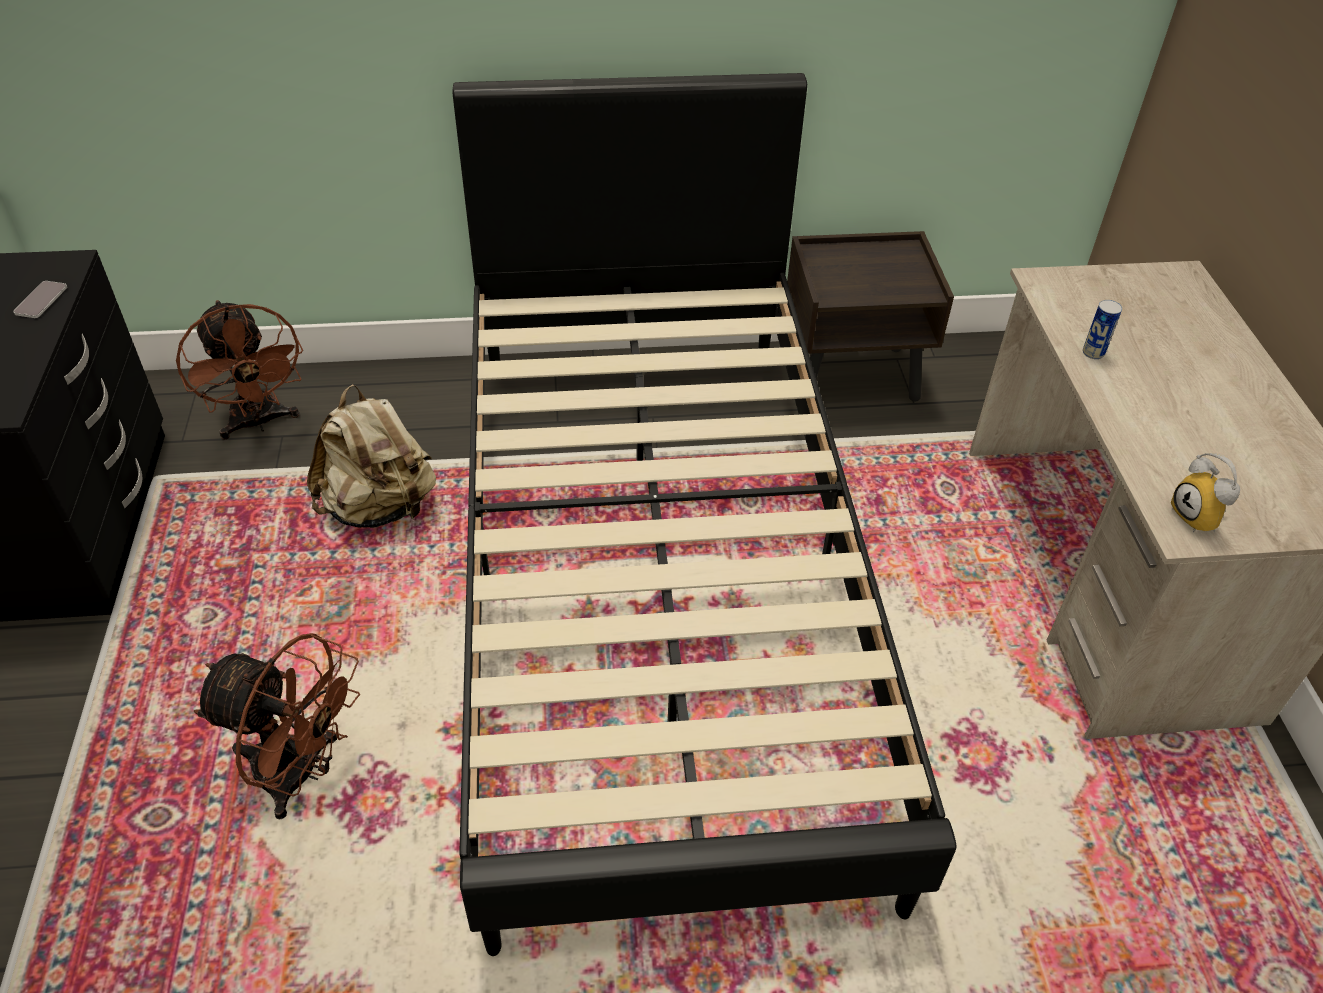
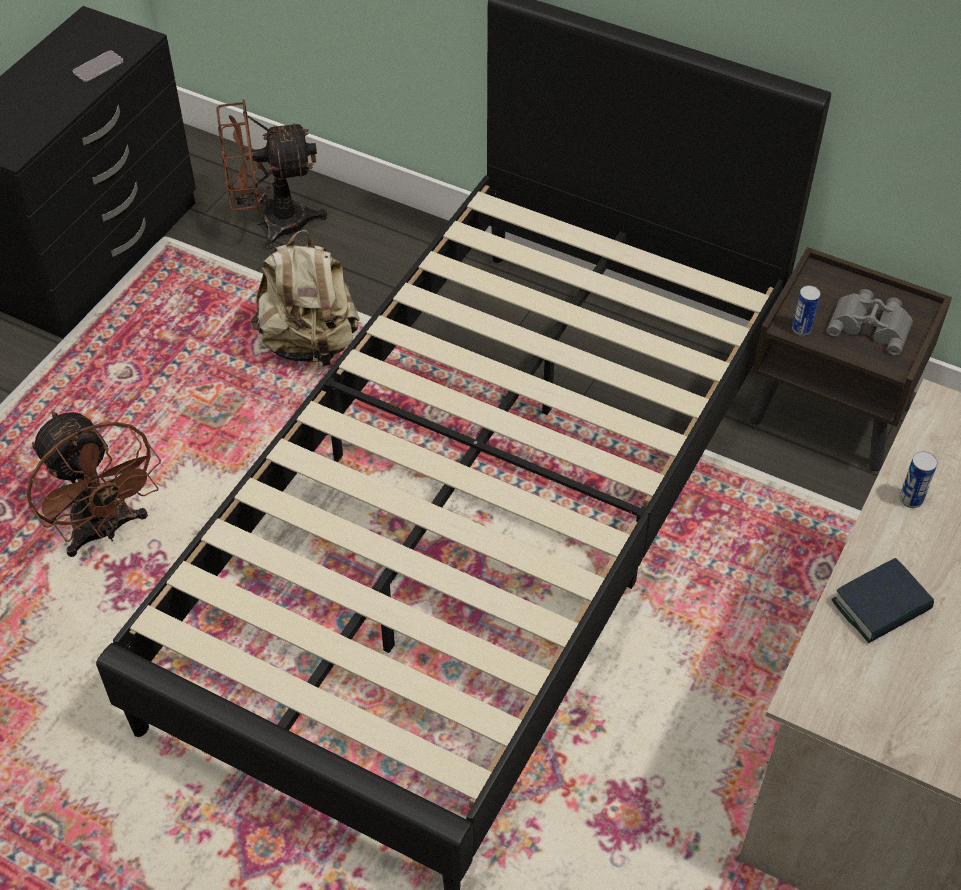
camera: 35 degrees right, 5 degrees up
(259, 422) = (271, 223): brown fan -> brown fan turned 75 degrees clockwise
(841, 295) = (801, 329): none -> can
(886, 272) = (871, 325): none -> grey binoculars
(1156, 437) = (881, 606): none -> book
(1200, 518) = (837, 695): alarm clock -> none

